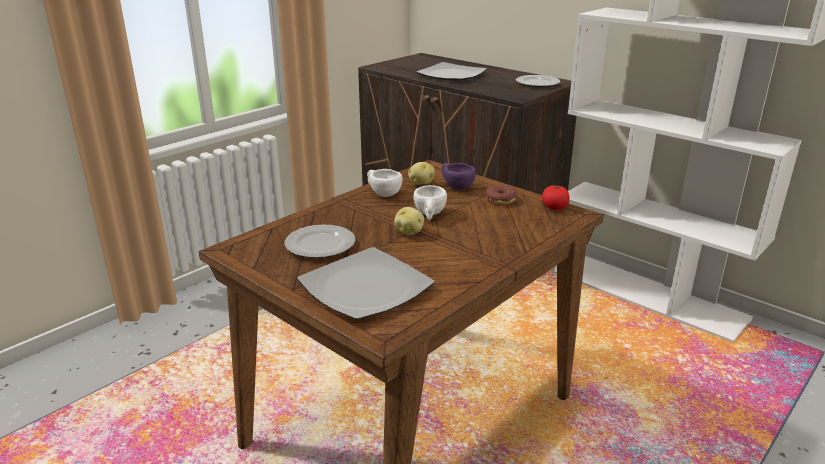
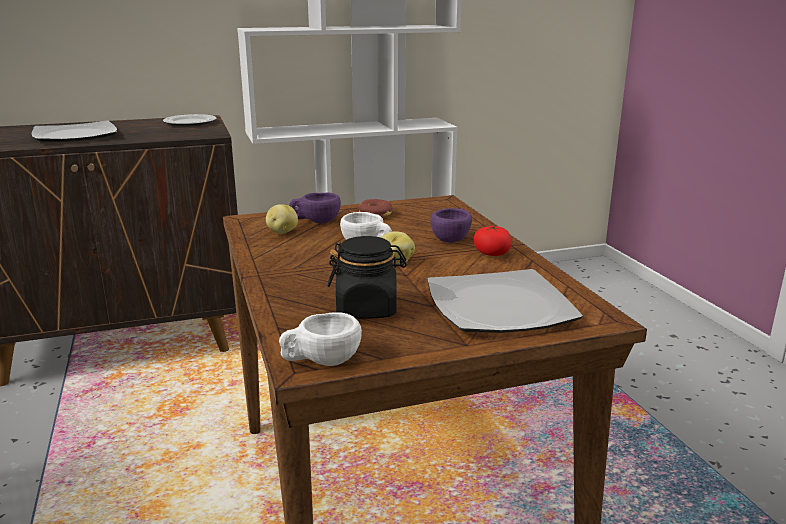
camera: 60 degrees left, 5 degrees down
(319, 245) = (367, 309): plate -> black jar
(382, 193) = (276, 252): white cup -> white cup (321, 361)
(486, 240) = (453, 238): none -> purple cup
(554, 207) = (419, 203): tomato -> tomato (492, 253)

